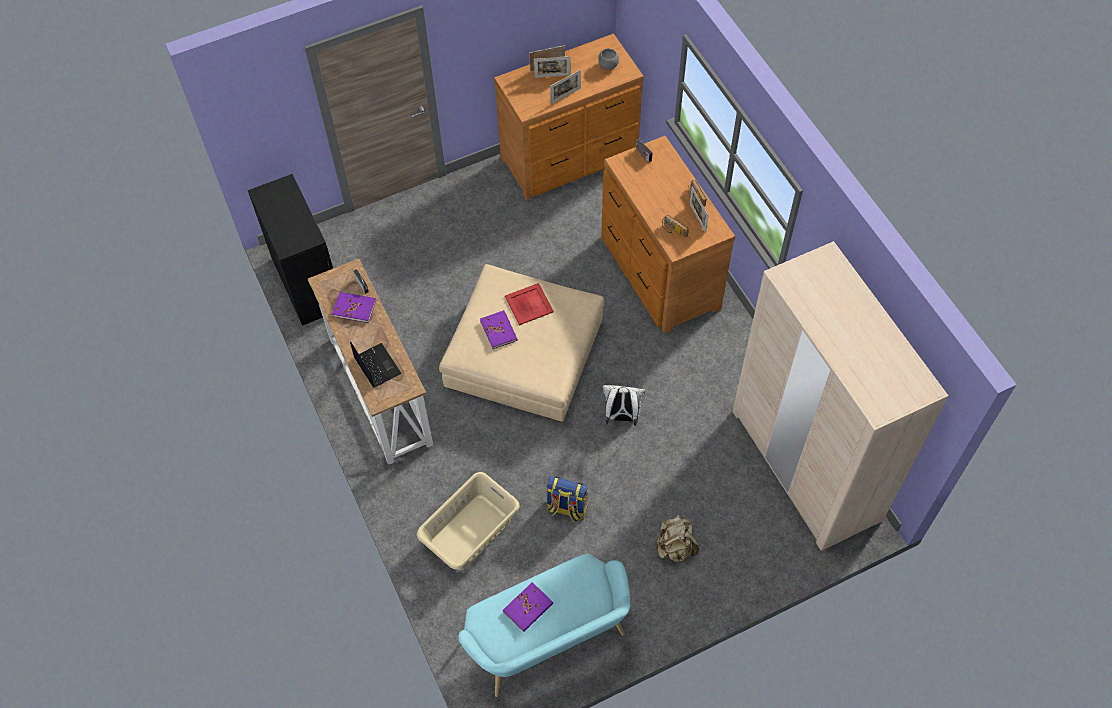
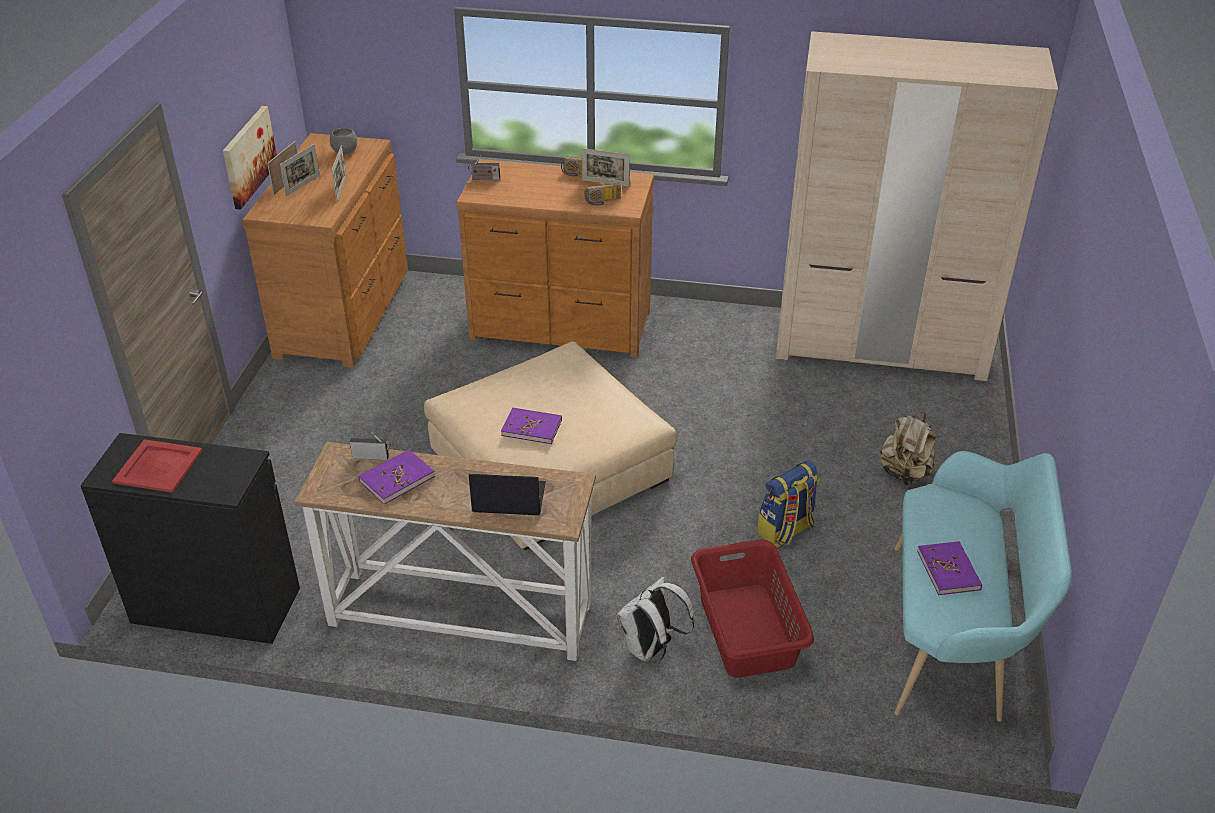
camera: 55 degrees left, 20 degrees down
(469, 532) = (746, 631): beige laundry basket -> red laundry basket
(522, 41) = (248, 156): none -> picture
(528, 304) = (523, 390): red tray -> red tray (157, 466)
(621, 416) = (707, 433): white backpack -> white backpack (651, 649)

